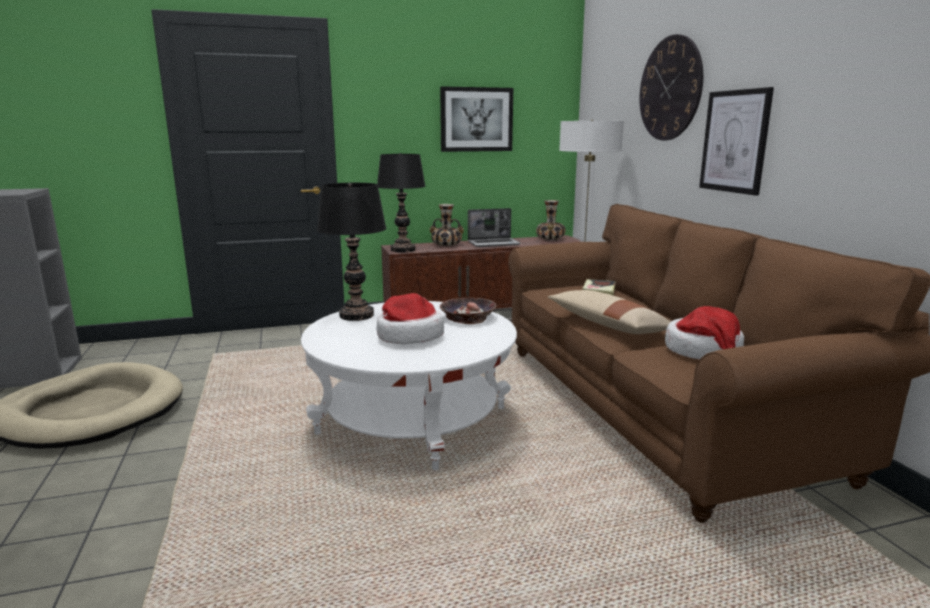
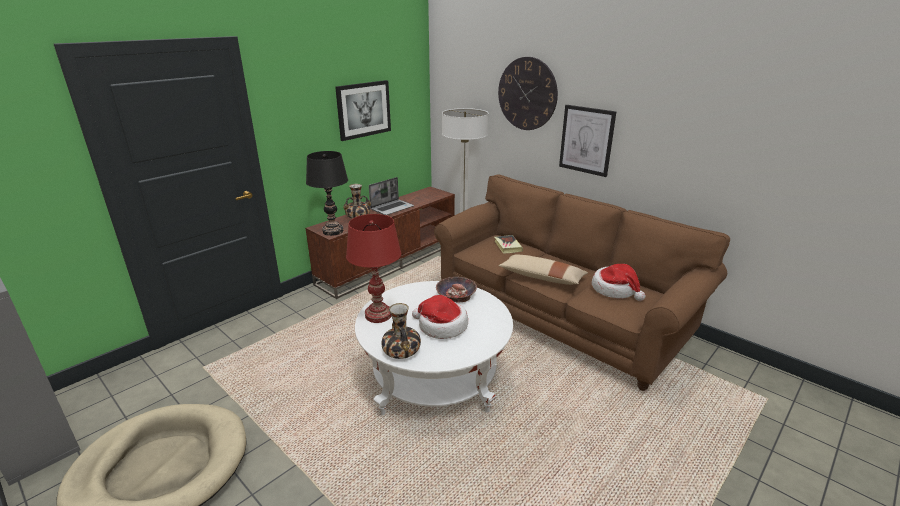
camera: 30 degrees left, 10 degrees up
(356, 315) = (378, 315): black table lamp -> red table lamp
(550, 238) = (424, 193): vase -> vase (401, 351)

